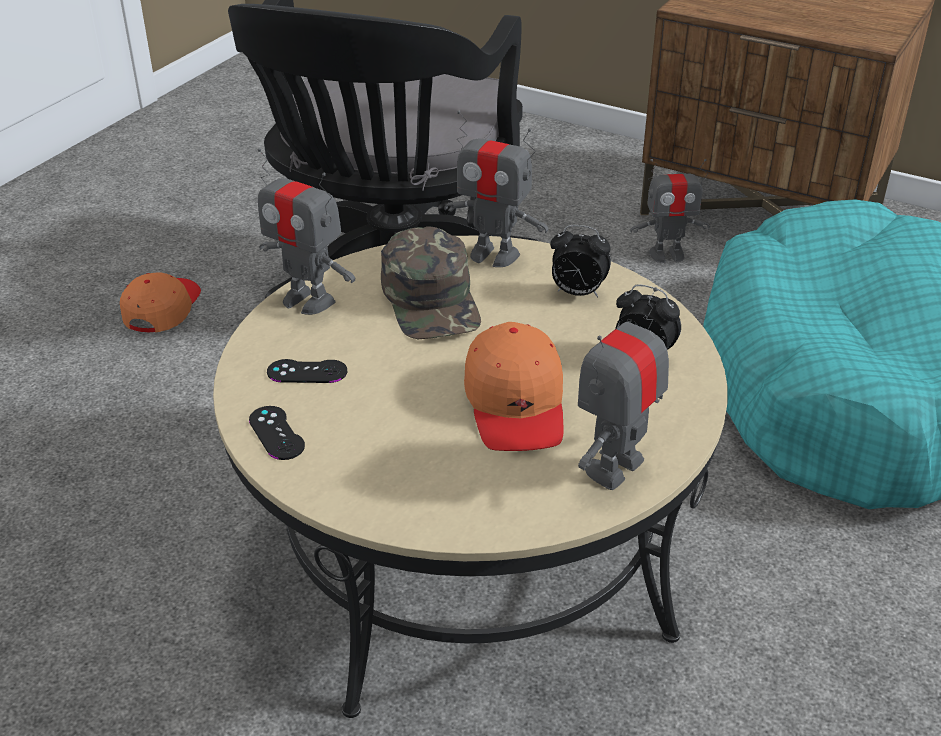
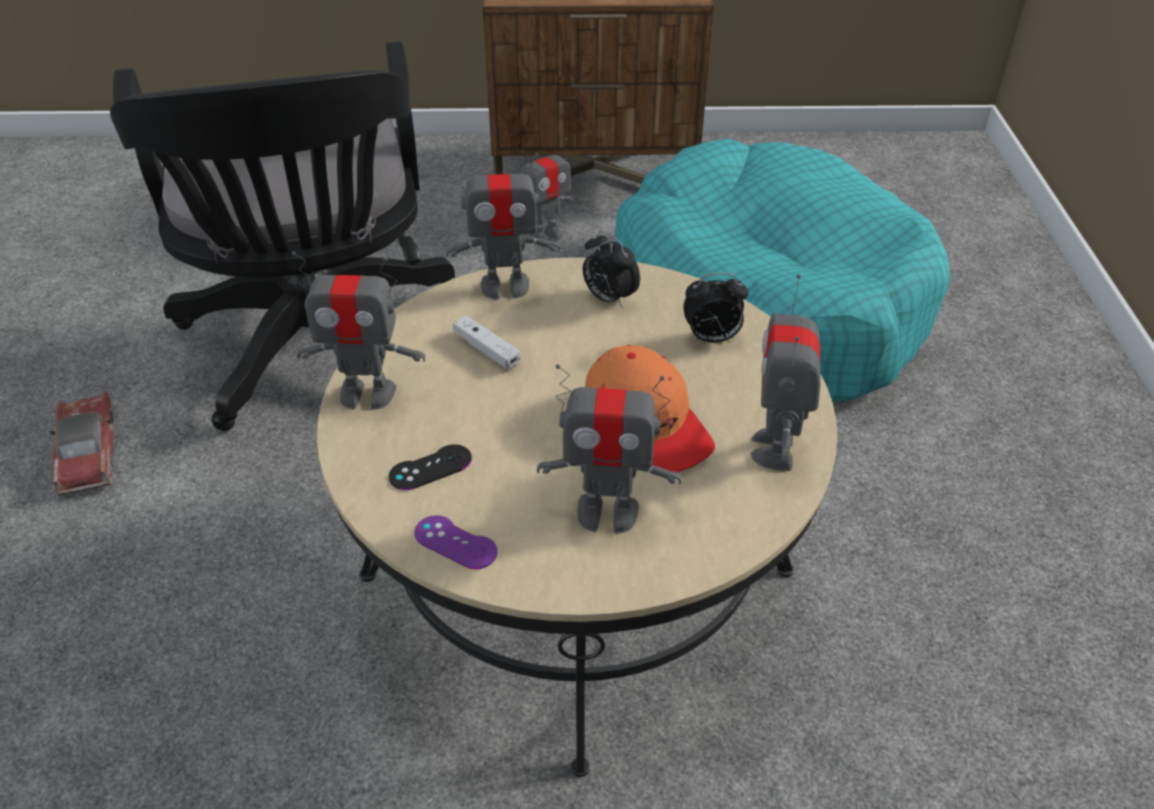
camera: 30 degrees left, 5 degrees up
(162, 309) = (88, 453): orange cap -> toy car
(276, 433) = (455, 542): black game controller -> purple game controller
(416, 459) = (607, 512): none -> toy robot
(432, 299) = (486, 350): green cap -> white game controller
(577, 293) = (608, 298): alarm clock -> alarm clock turned 60 degrees clockwise

